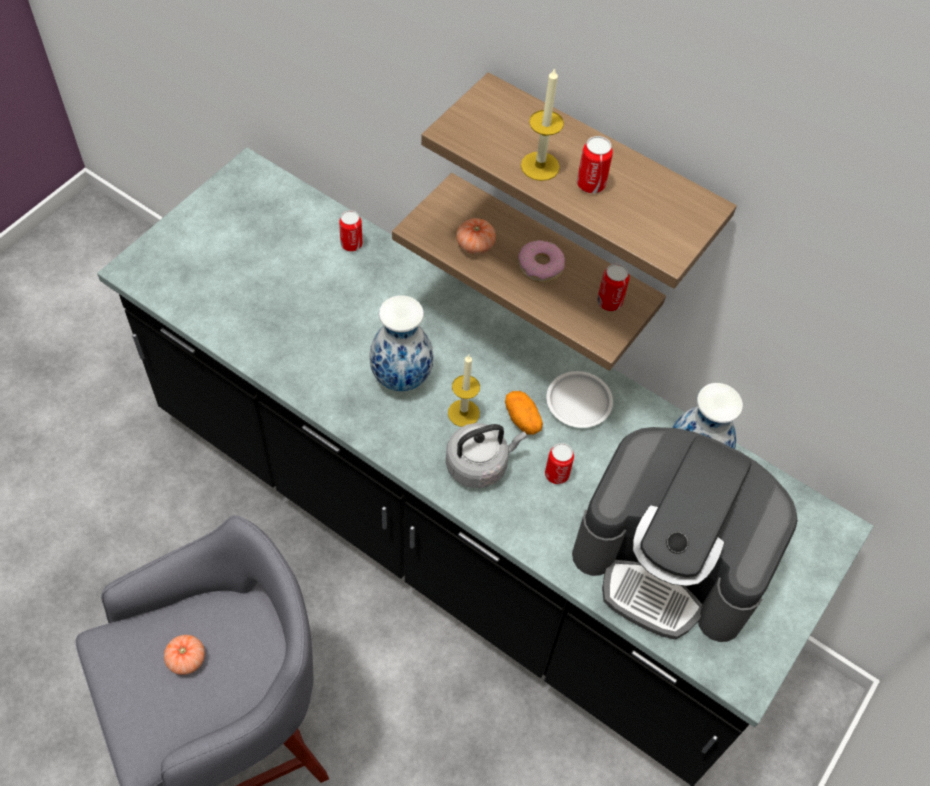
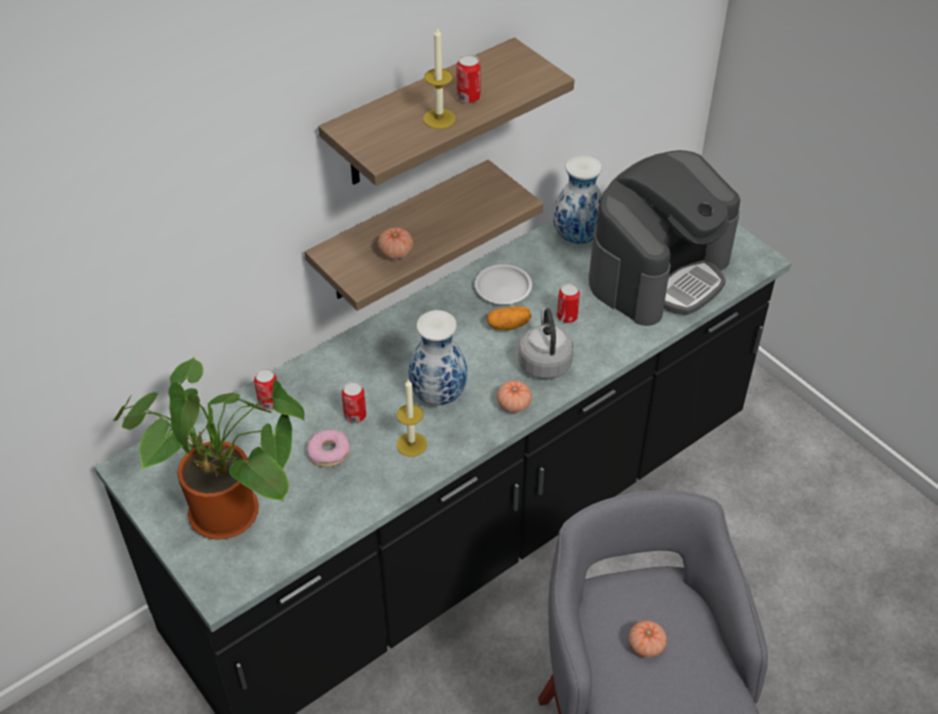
camera: 70 degrees left, 10 degrees down
(215, 254) = (233, 513): none -> potted plant
(408, 447) = (514, 404): none -> tomato
(463, 413) = (490, 361): candle -> candle (411, 444)
(540, 266) = (434, 219): donut -> donut (329, 453)
(609, 302) = (484, 189): can -> can (355, 415)

